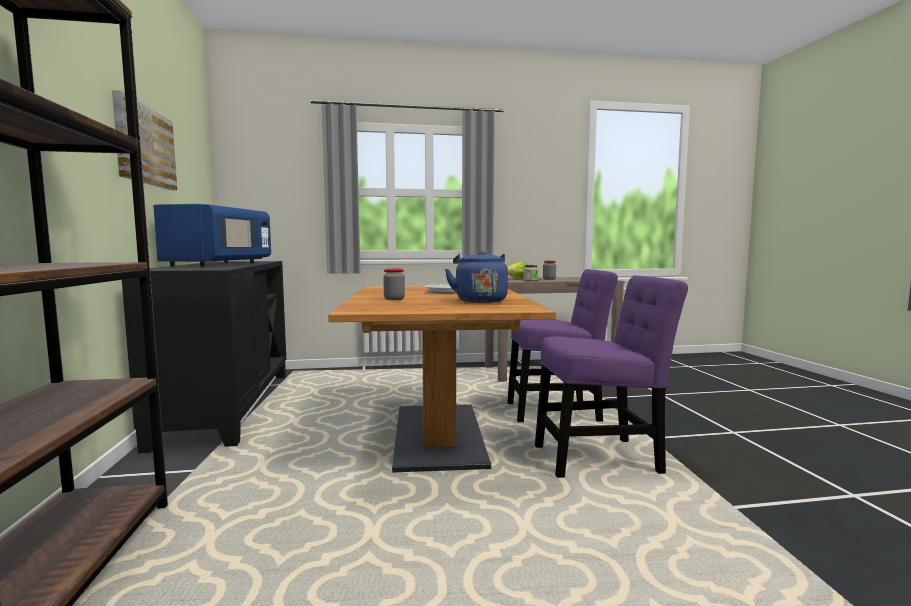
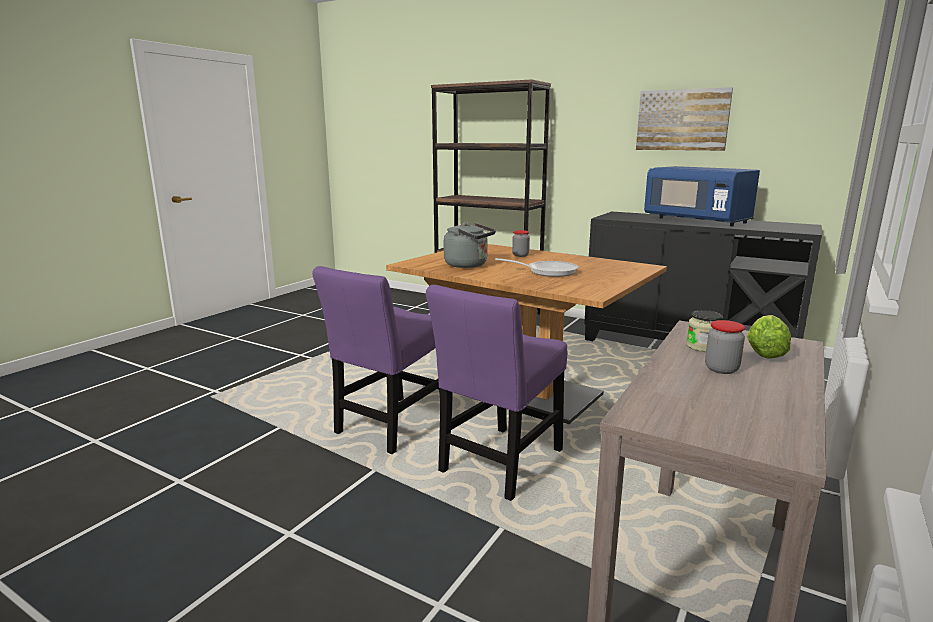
camera: 130 degrees right, 10 degrees up
(479, 300) = (469, 265): blue kettle -> grey kettle

